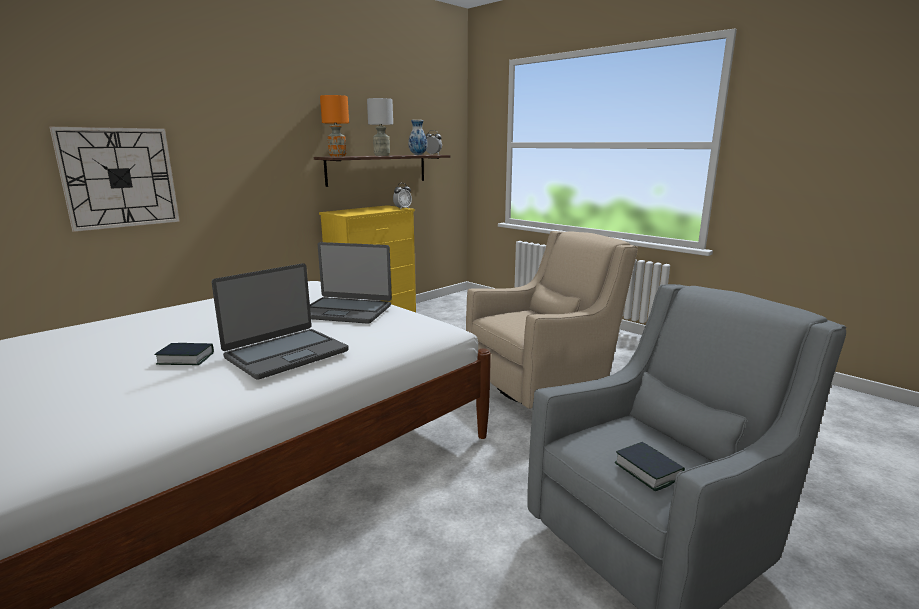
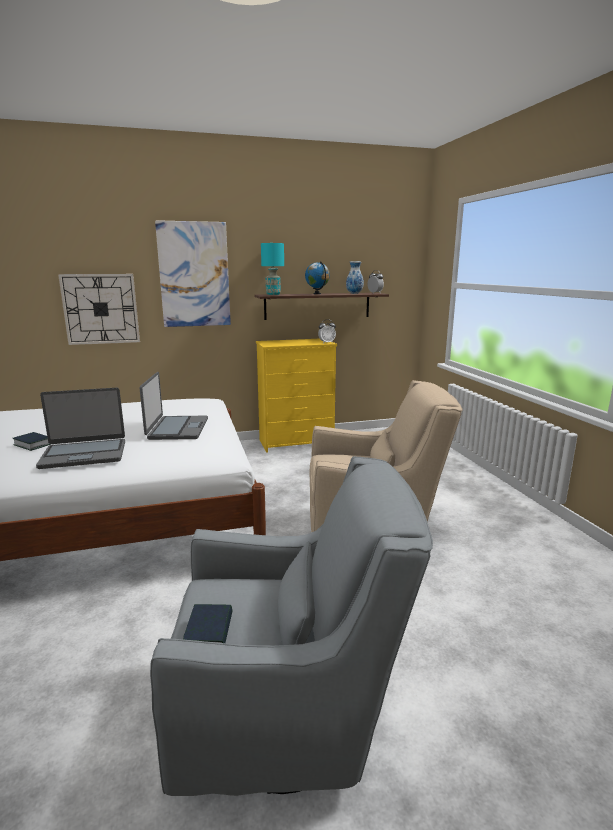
camera: 30 degrees right, 0 degrees up
(243, 132) = (194, 275): none -> picture
(337, 156) = (273, 294): orange table lamp -> turquoise table lamp
(345, 311) = (177, 429): laptop -> laptop turned 135 degrees counterclockwise
(382, 155) = (317, 294): grey table lamp -> globe

